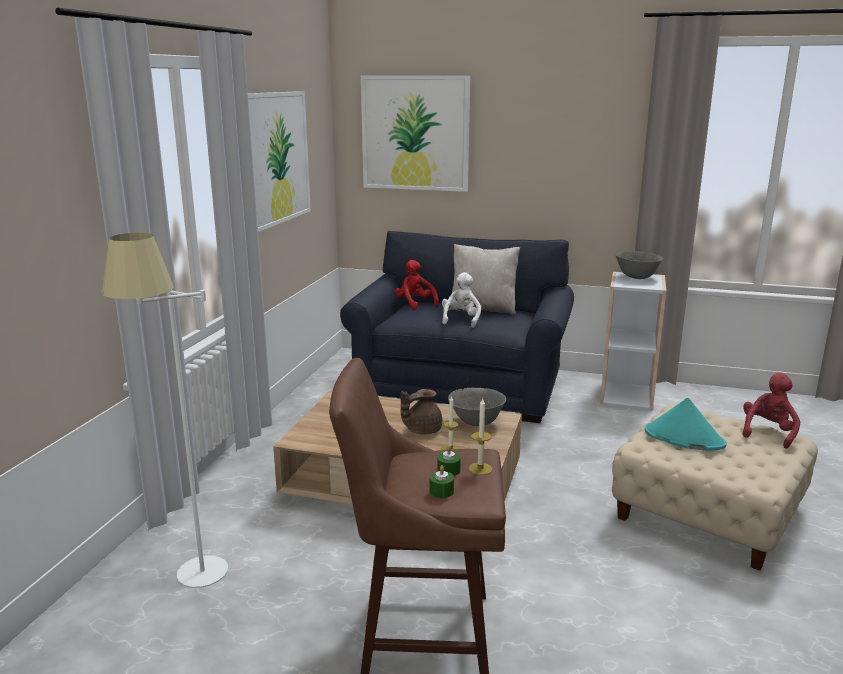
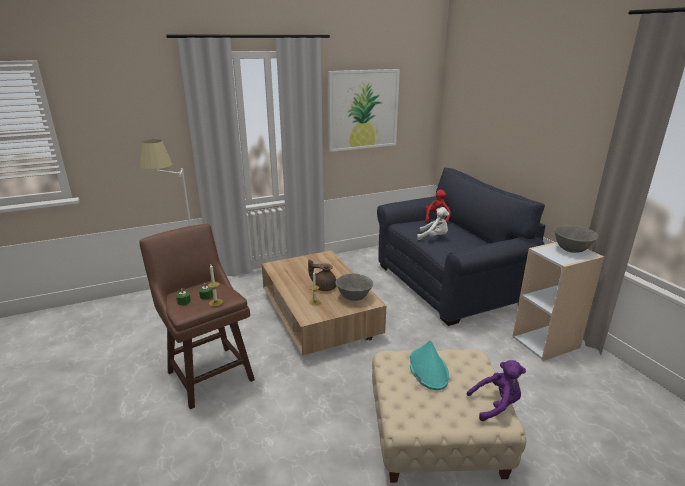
camera: 50 degrees right, 5 degrees up
(415, 133) = (477, 102): picture -> none
(461, 320) = (434, 237): white plush toy -> white plush toy turned 45 degrees clockwise
(483, 309) = (466, 236): beige pillow -> none
(768, 433) = (496, 405): red plush toy -> purple plush toy

